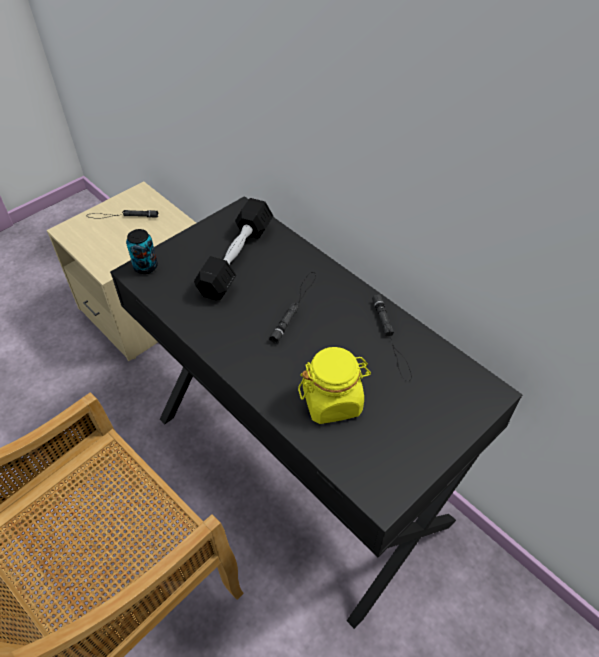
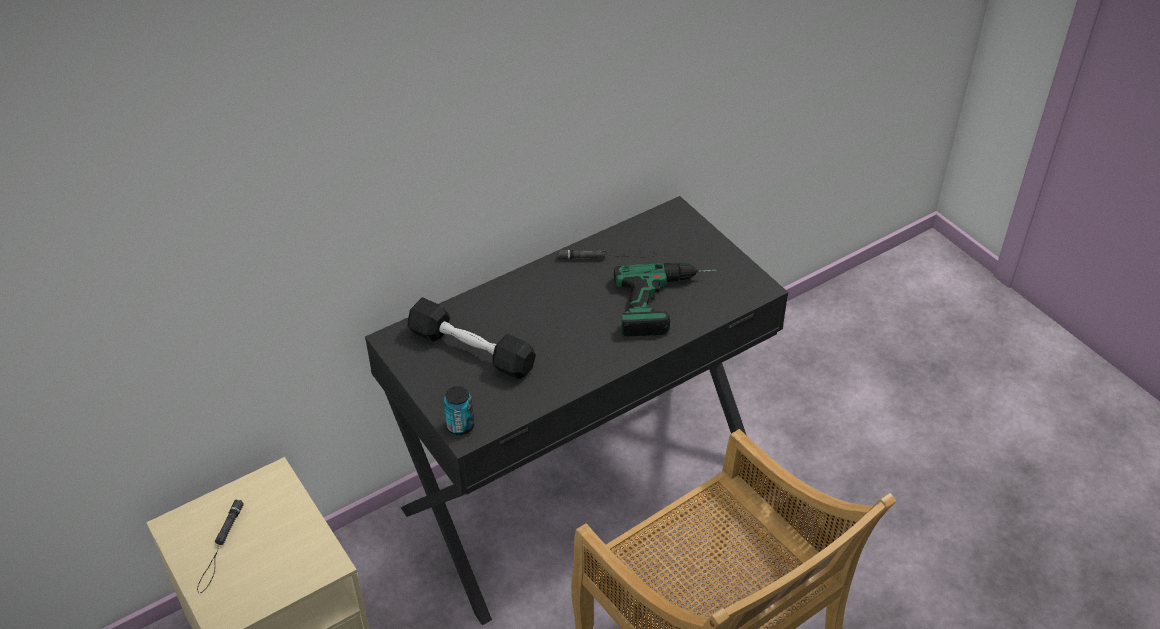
camera: 80 degrees left, 5 degrees down
(294, 306) = (552, 313): black flashlight -> none
(332, 401) = (668, 302): yellow jar -> power drill

